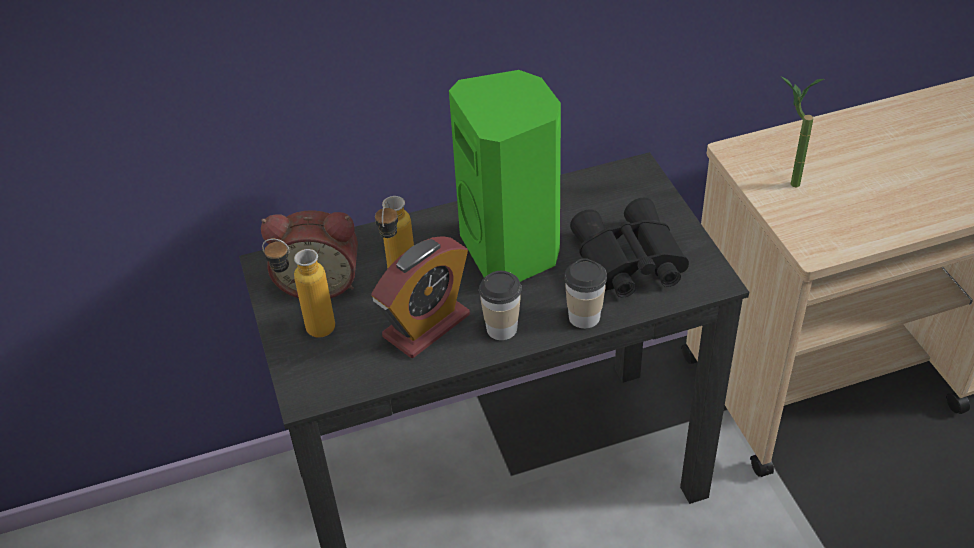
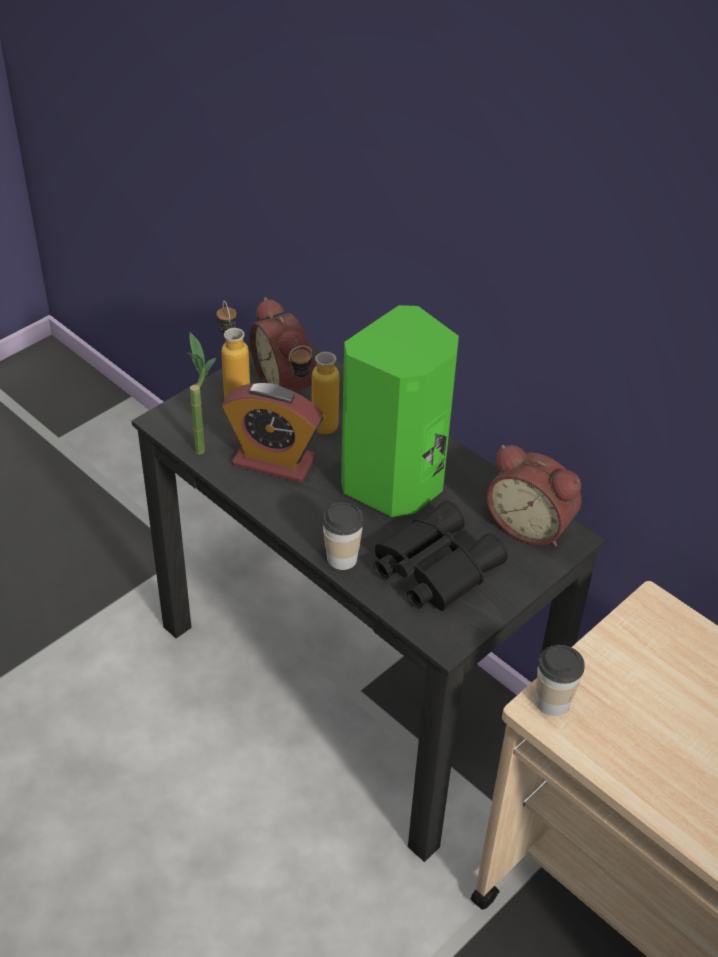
camera: 60 degrees right, 0 degrees up
(501, 328) = (297, 508): cup -> cup (552, 702)
(610, 186) = (530, 525): none -> alarm clock
(785, 181) = (635, 659): potted plant -> potted plant (201, 444)

